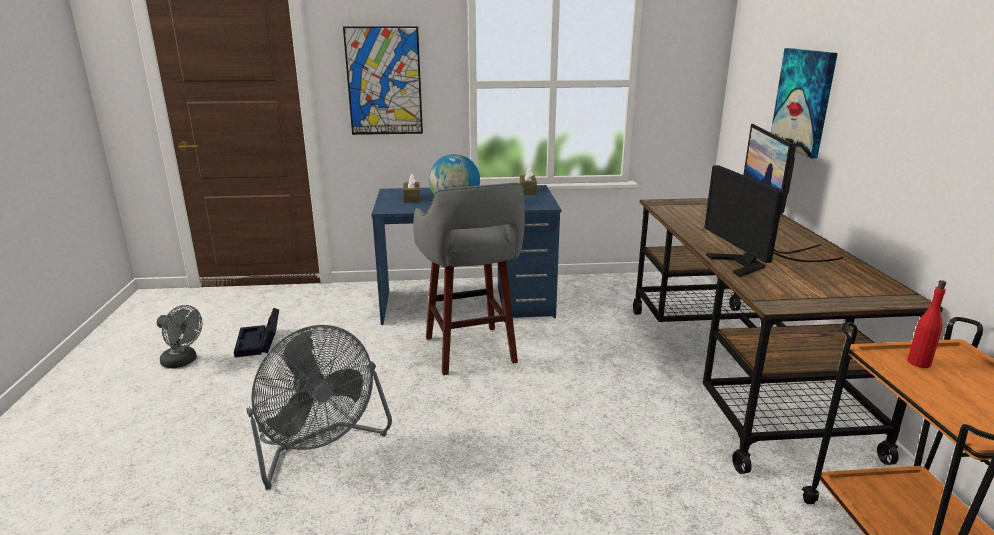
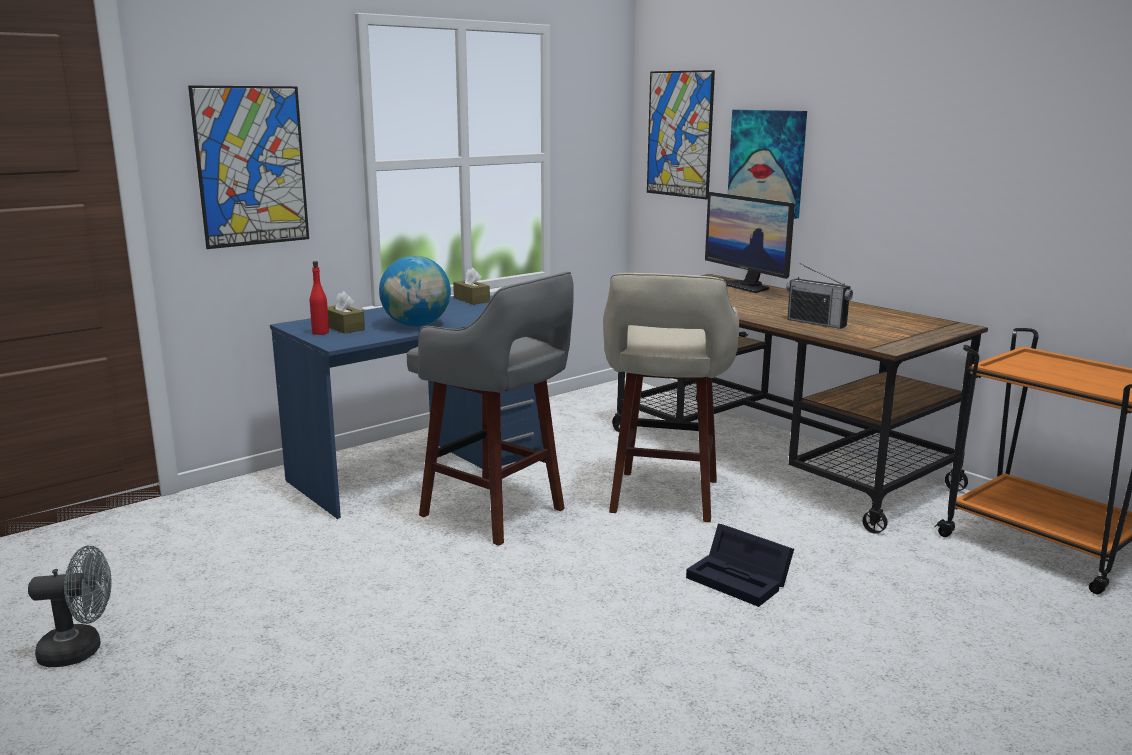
camera: 35 degrees left, 5 degrees down
(259, 343) = (179, 590): black storage box -> black storage box (741, 580)
(313, 449) = (453, 668): grey fan -> none
(597, 378) = (663, 499): none -> beige stool
(753, 68) = (679, 134): none -> picture
(754, 263) = (816, 323): monitor -> radio
(919, 362) = (1023, 367): red bottle -> red bottle (320, 332)

